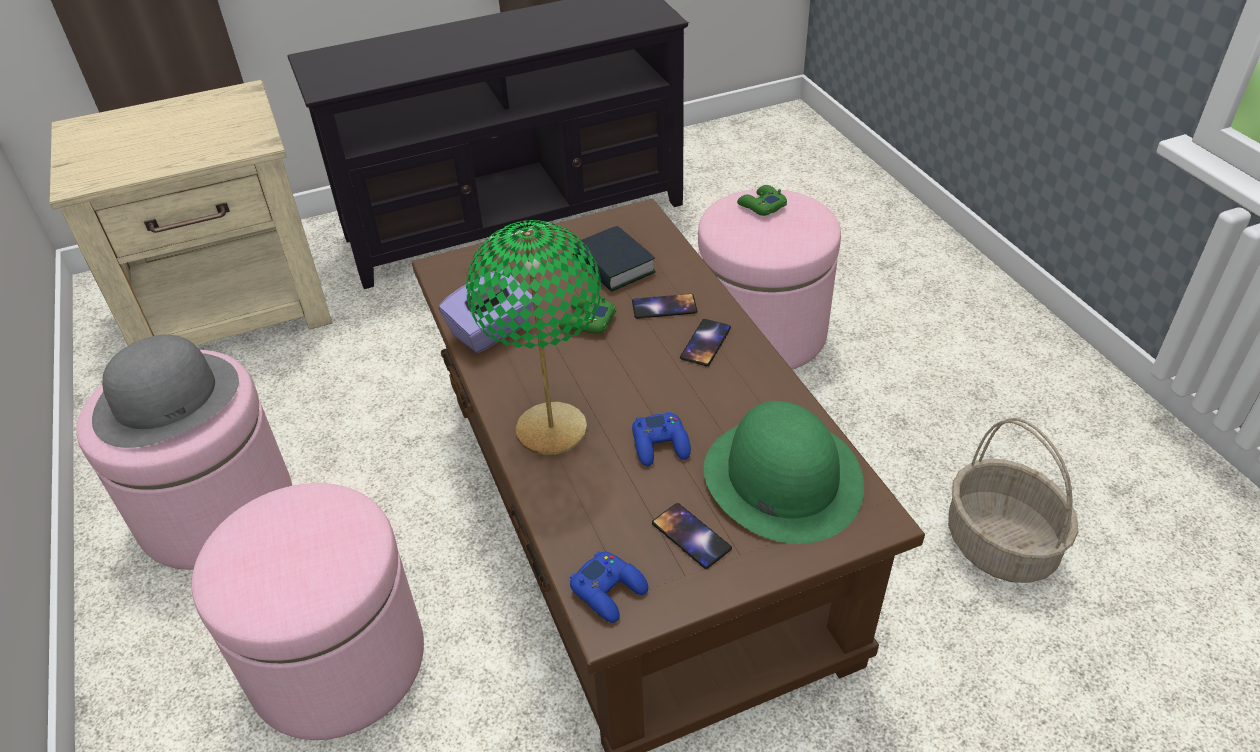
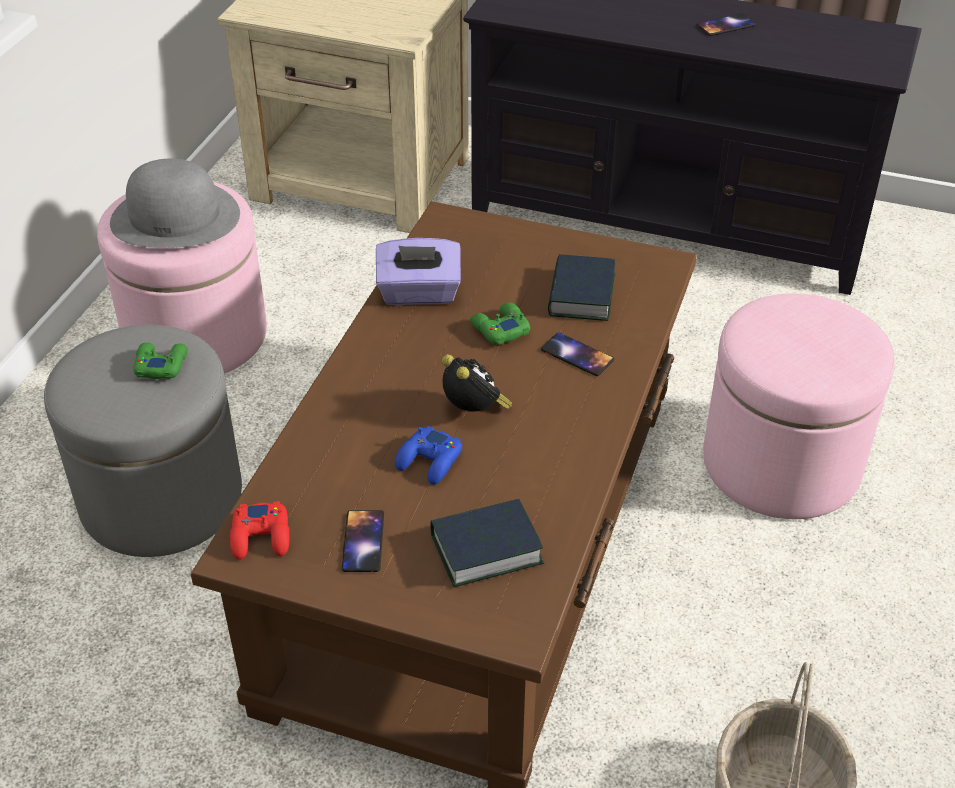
camera: 40 degrees right, 0 degrees up
(338, 660) = (161, 498): pink ottoman -> grey ottoman
(552, 430) = (367, 397): green table lamp -> none
(609, 591) = (261, 536): blue game controller -> red game controller
(646, 389) = (474, 412): none -> alarm clock
(706, 343) = (571, 406): phone -> phone (726, 25)
(761, 206) = (819, 321): green game controller -> green game controller (161, 365)
(781, 477) = (486, 549): green hat -> book

